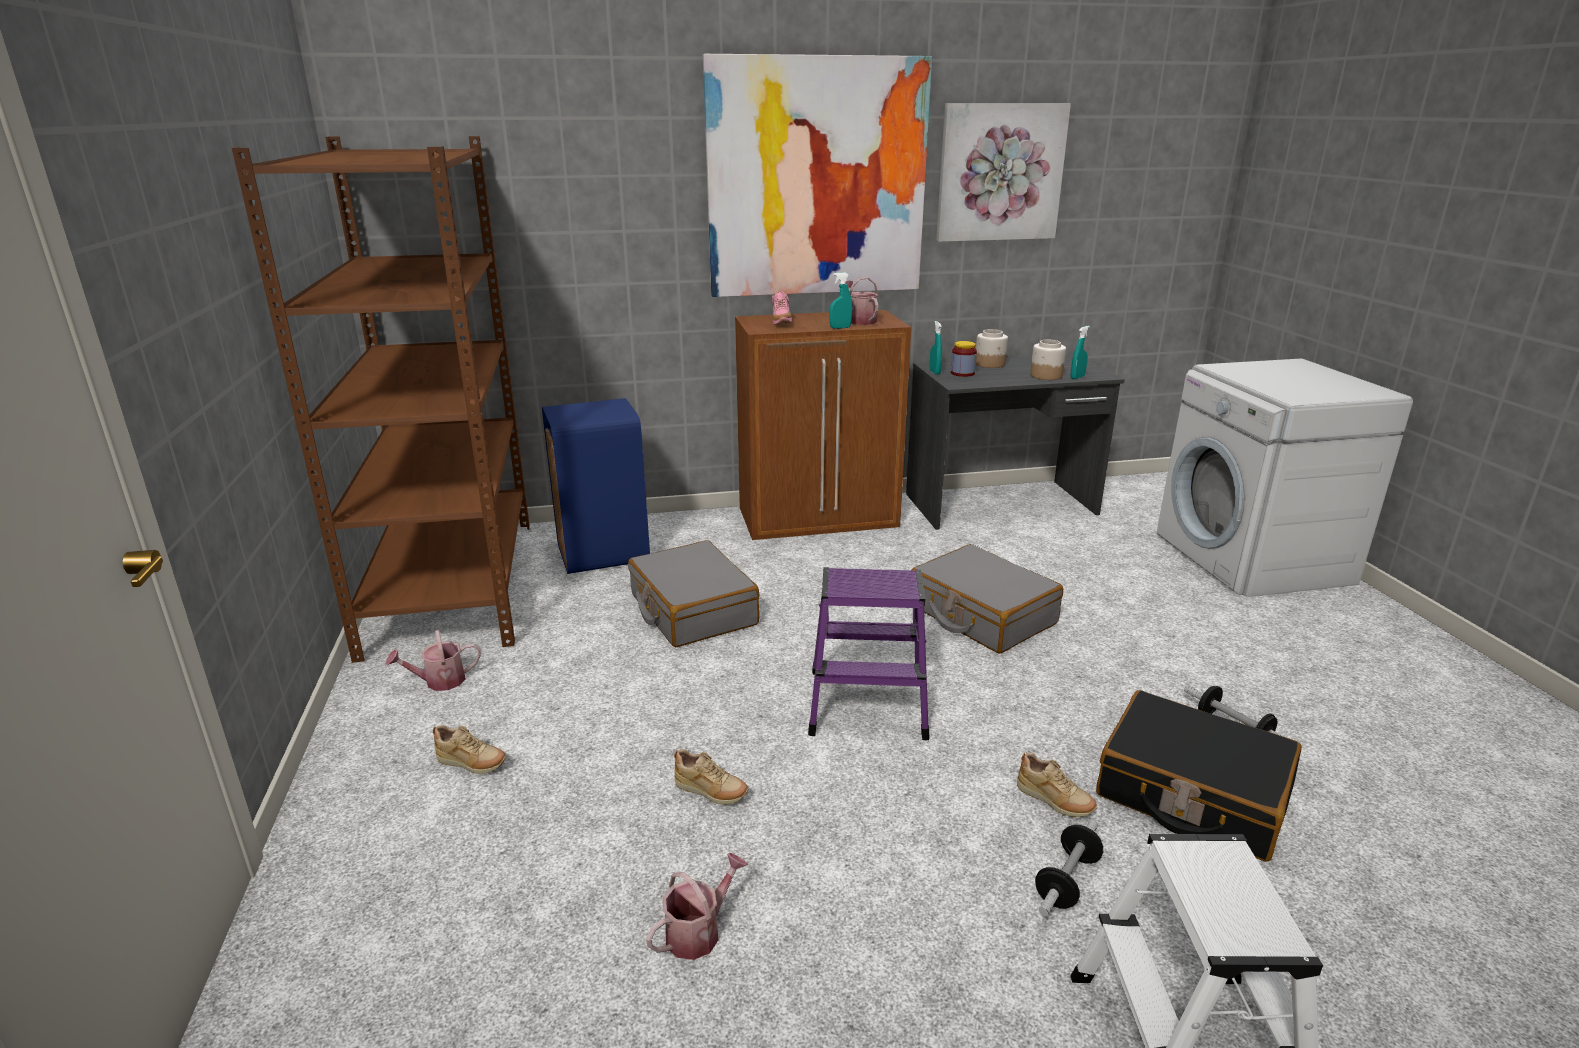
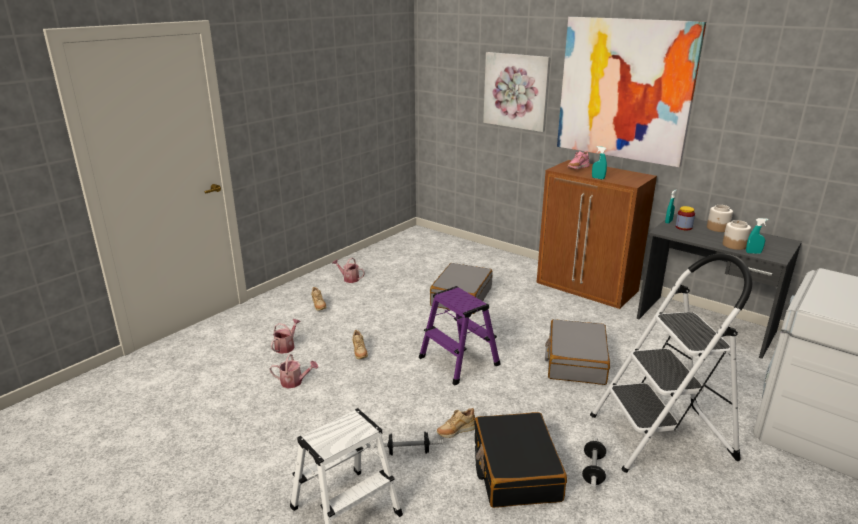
camera: 50 degrees right, 0 degrees up
(453, 584) = (402, 250): brown bookcase -> none
(602, 553) = (468, 261): blue trash can -> none
(859, 320) = (621, 177): watering can -> watering can (286, 346)
(1000, 173) = (752, 101): picture -> picture (516, 91)
(1054, 802) = (455, 432): beige shoe -> beige shoe turned 60 degrees clockwise
(1200, 644) = (665, 437): none -> step ladder

